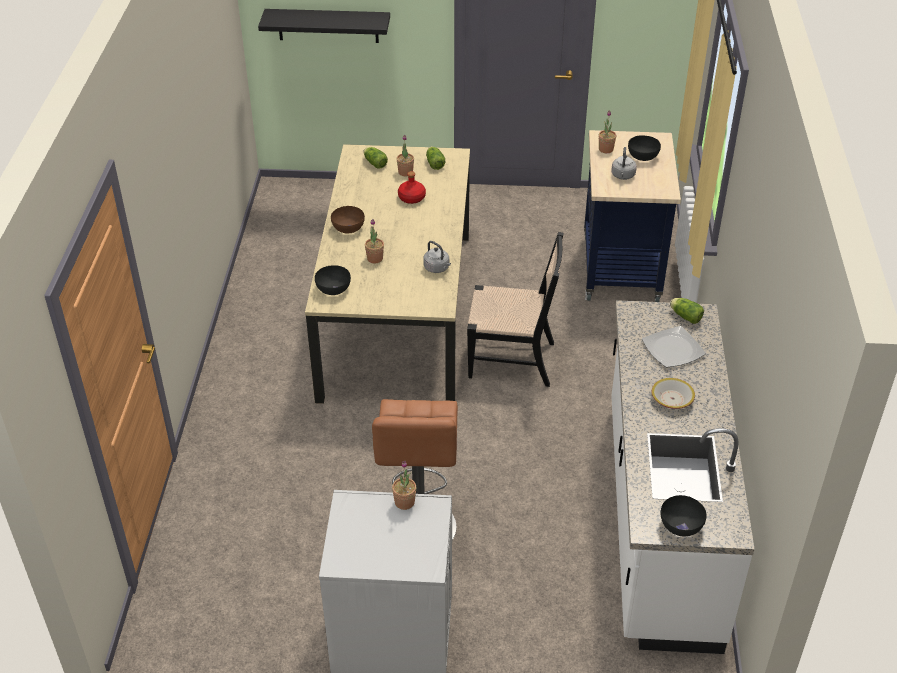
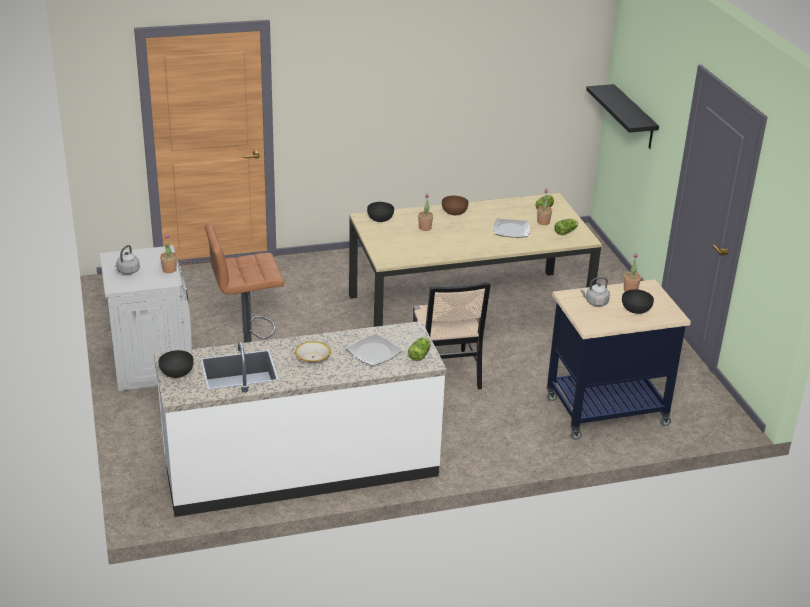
camera: 70 degrees right, 10 degrees down
(411, 198) = (511, 230): red bottle -> plate
(437, 268) = (430, 253): grey kettle -> grey kettle (127, 271)

